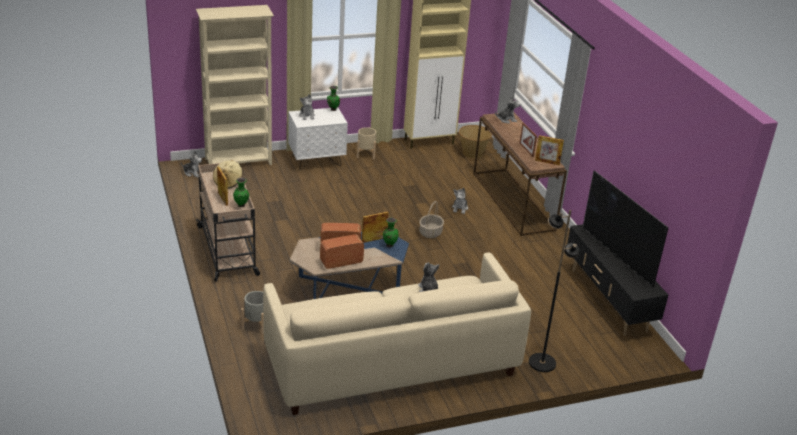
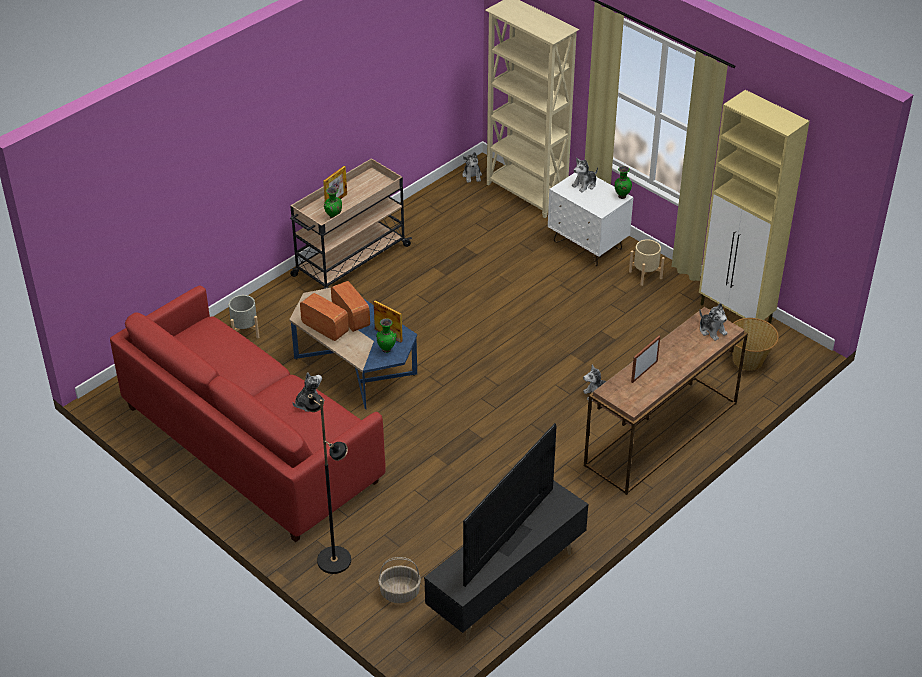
camera: 65 degrees right, 10 degrees up
(228, 182) = (369, 191): beige hat -> none
(391, 363) = (251, 444): beige sofa -> red sofa
(430, 233) = (519, 388): basket -> basket (400, 592)
(547, 162) = (629, 398): picture frame -> none

